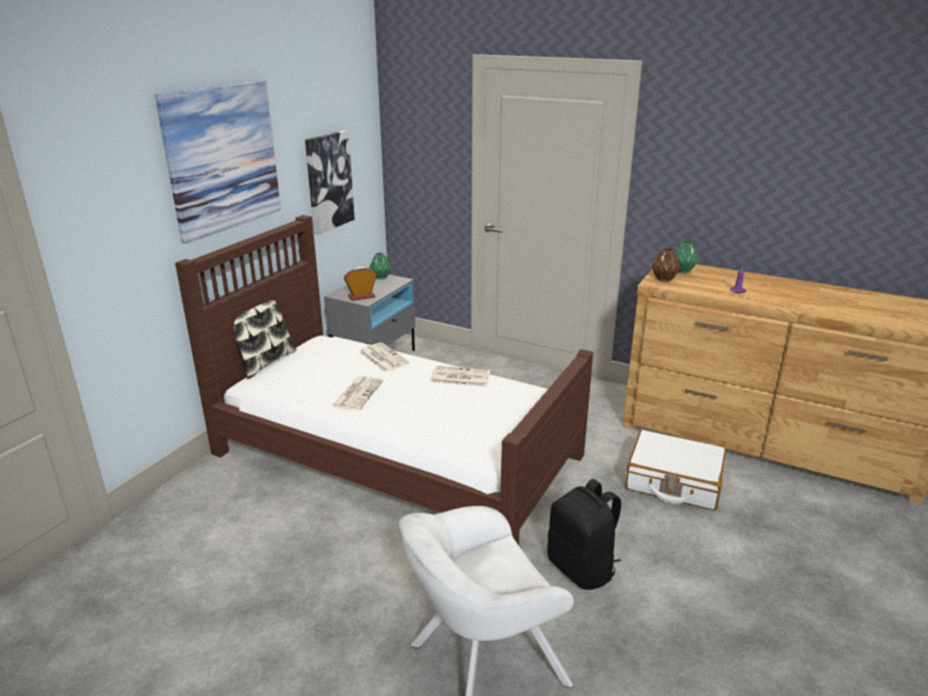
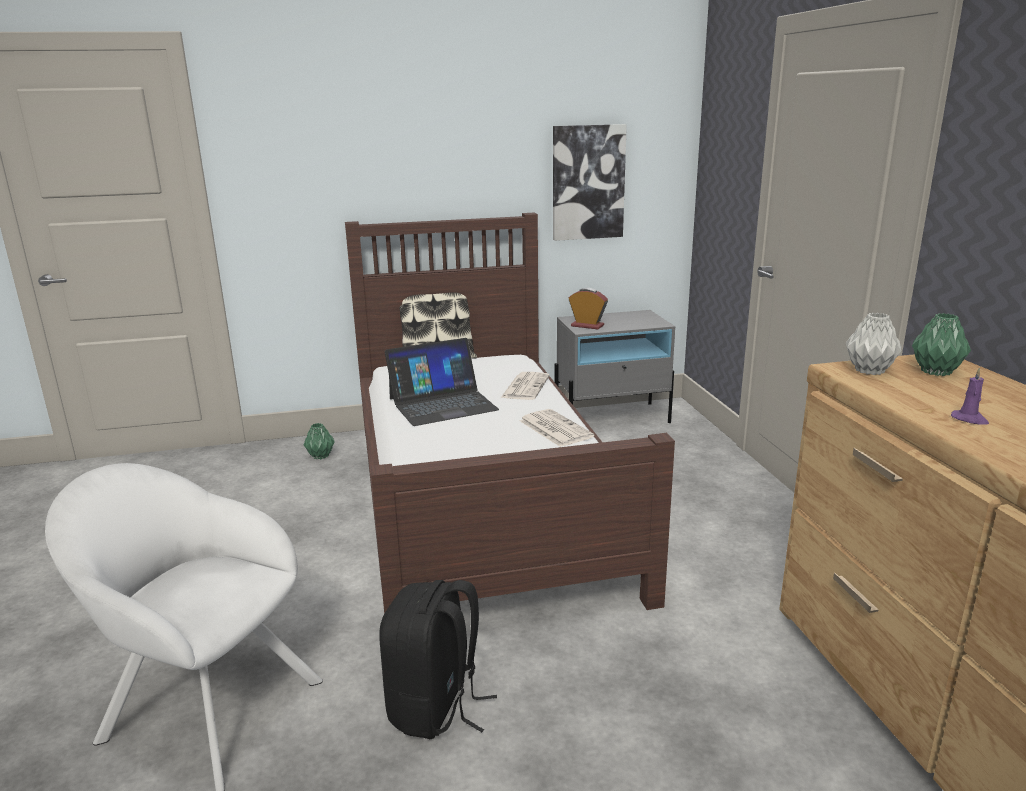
camera: 50 degrees right, 5 degrees down
(222, 158) = (424, 128): picture -> none
(357, 393) = (442, 404): newspaper -> laptop
(381, 277) = (645, 316): green vase -> green vase (321, 456)
(664, 279) = (870, 371): brown vase -> grey vase
(673, 481) = (728, 710): white suitcase -> none

